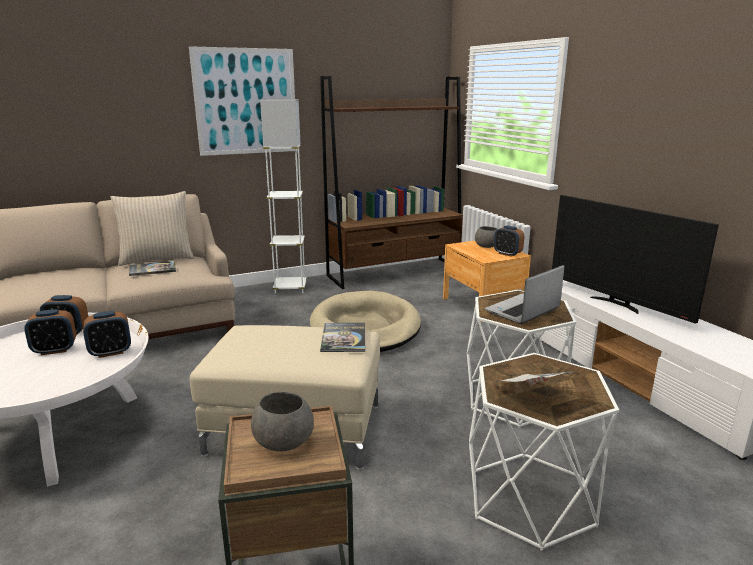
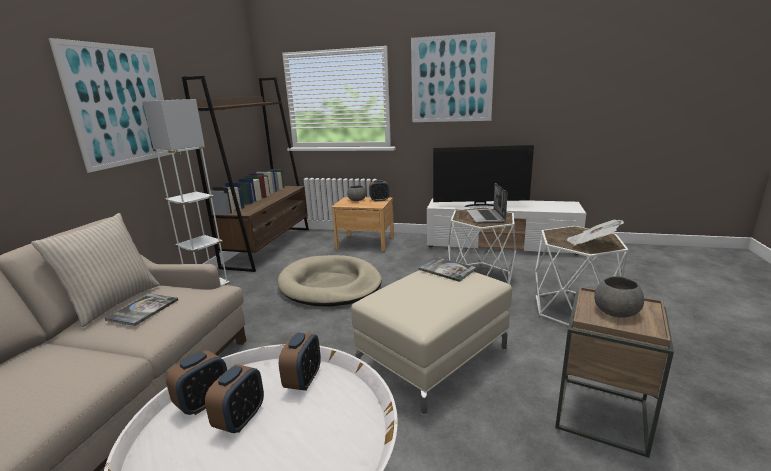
camera: 50 degrees left, 0 degrees up
(637, 92) = (451, 79): none -> picture

